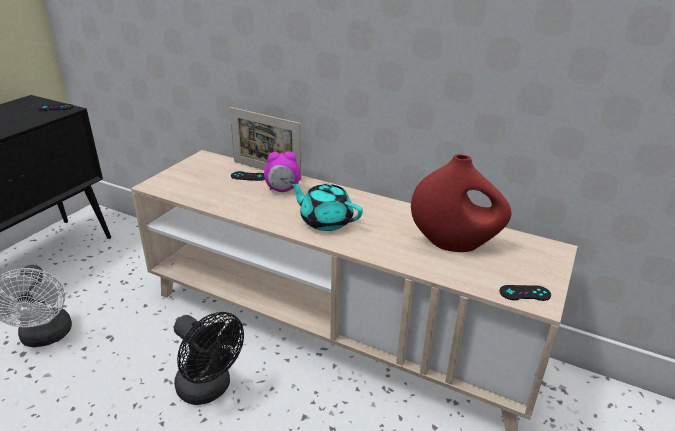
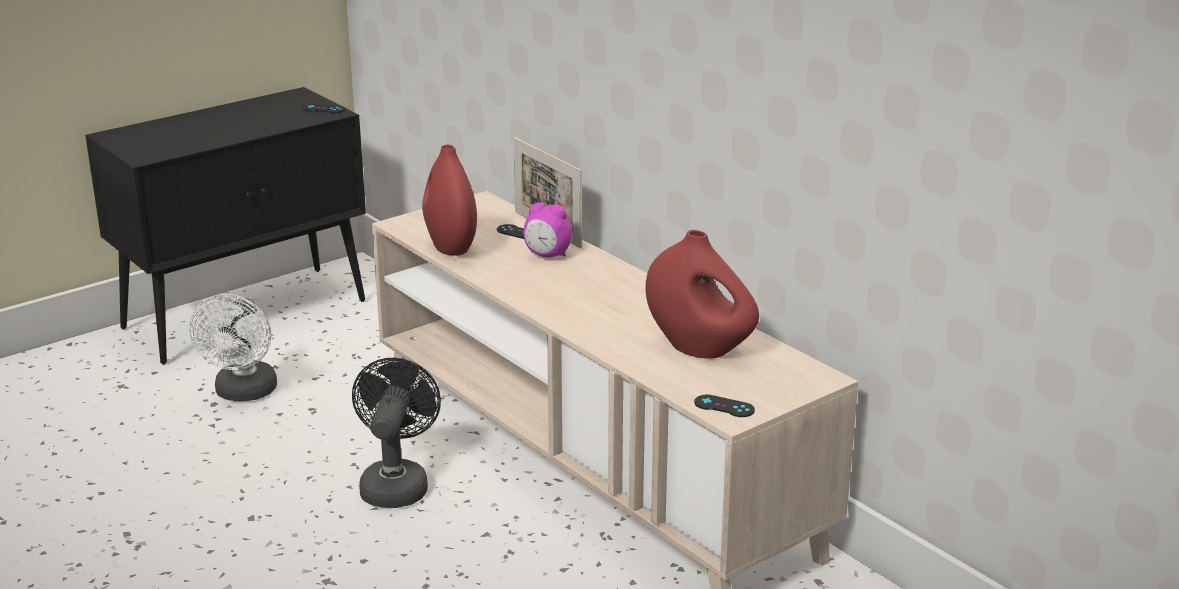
camera: 25 degrees right, 5 degrees down
(206, 196) = (450, 247): none -> red vase
(209, 389) = (396, 484): black fan -> black fan turned 150 degrees counterclockwise
(325, 221) = (568, 297): turquoise teapot -> none

